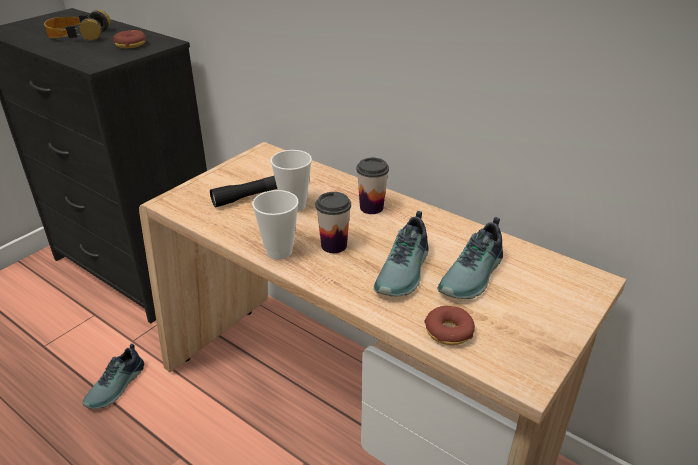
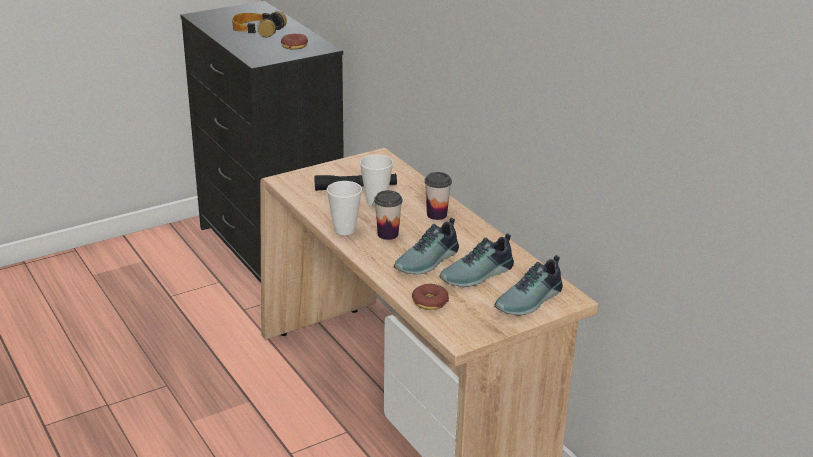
camera: 20 degrees right, 5 degrees down
(117, 386) = (218, 340): shoe -> shoe (531, 301)

